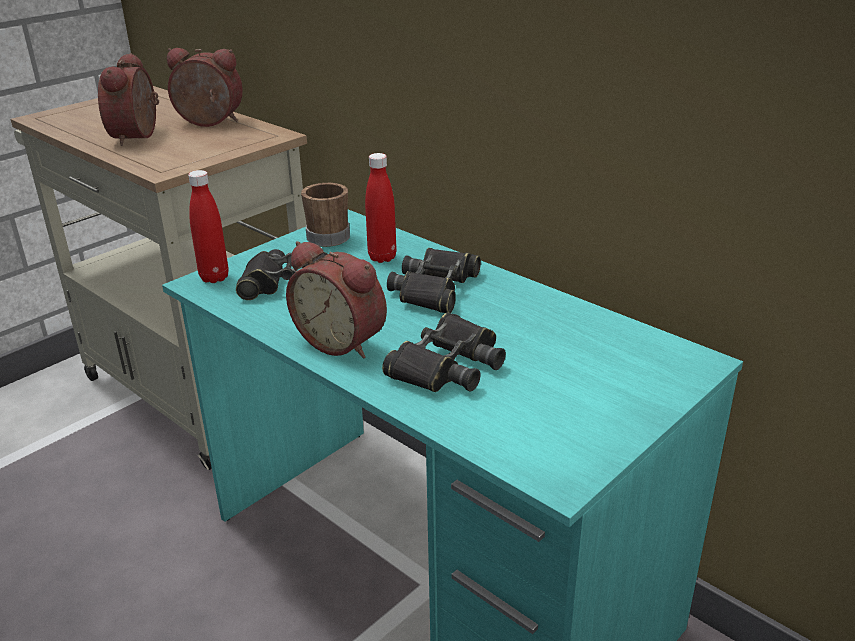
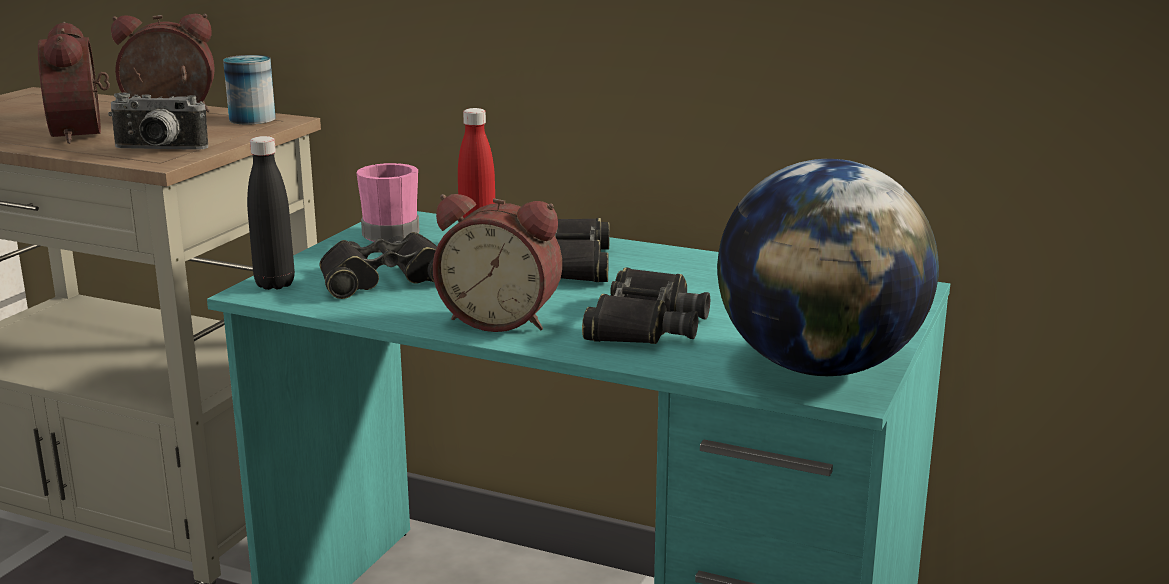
camera: 20 degrees left, 10 degrees down
(170, 159) = (158, 150): none -> camera
(214, 277) = (275, 284): red bottle -> black bottle
(259, 132) = (252, 119): none -> can
(329, 235) = (390, 232): brown mug -> pink mug
(556, 442) = (818, 366): none -> globe

